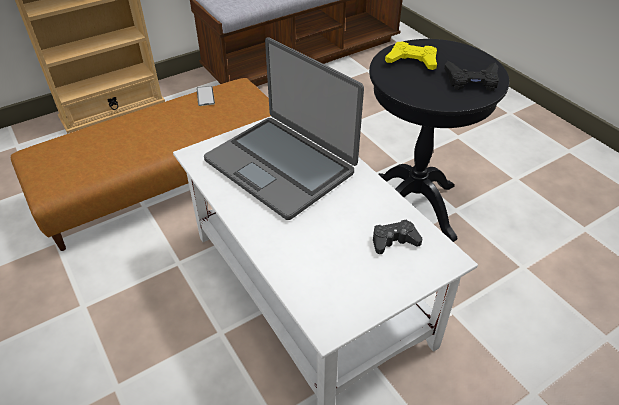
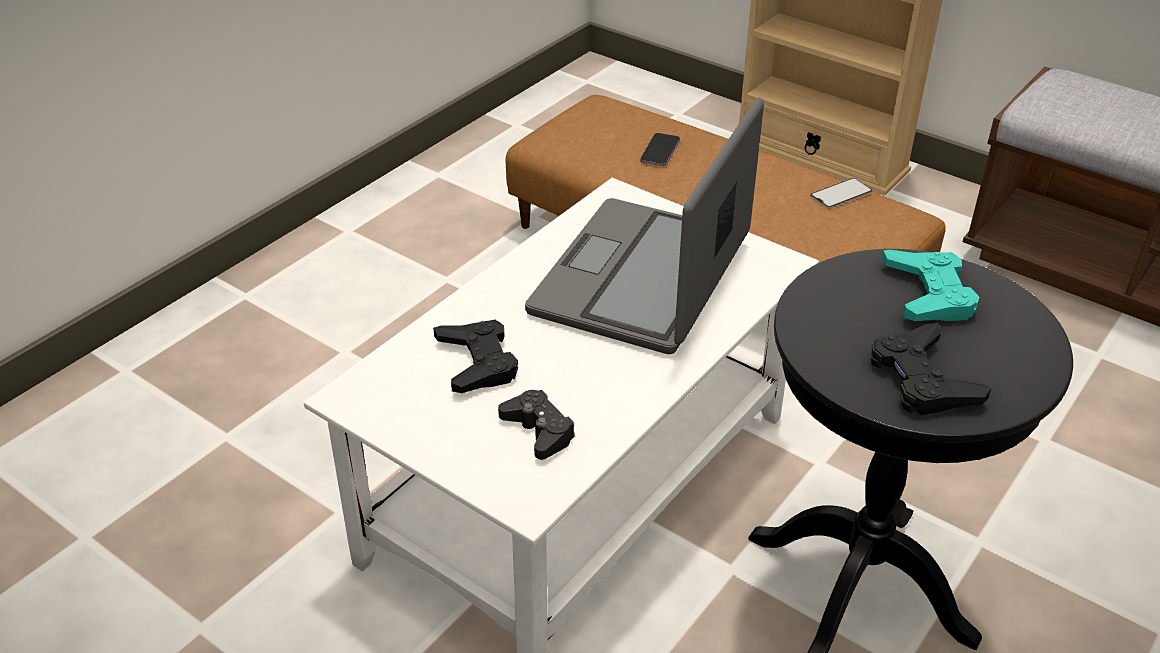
camera: 70 degrees right, 5 degrees down
(109, 144) = (660, 151): none -> phone
(323, 254) = (477, 362): none -> black game controller
(412, 61) = (928, 294): yellow game controller -> turquoise game controller

